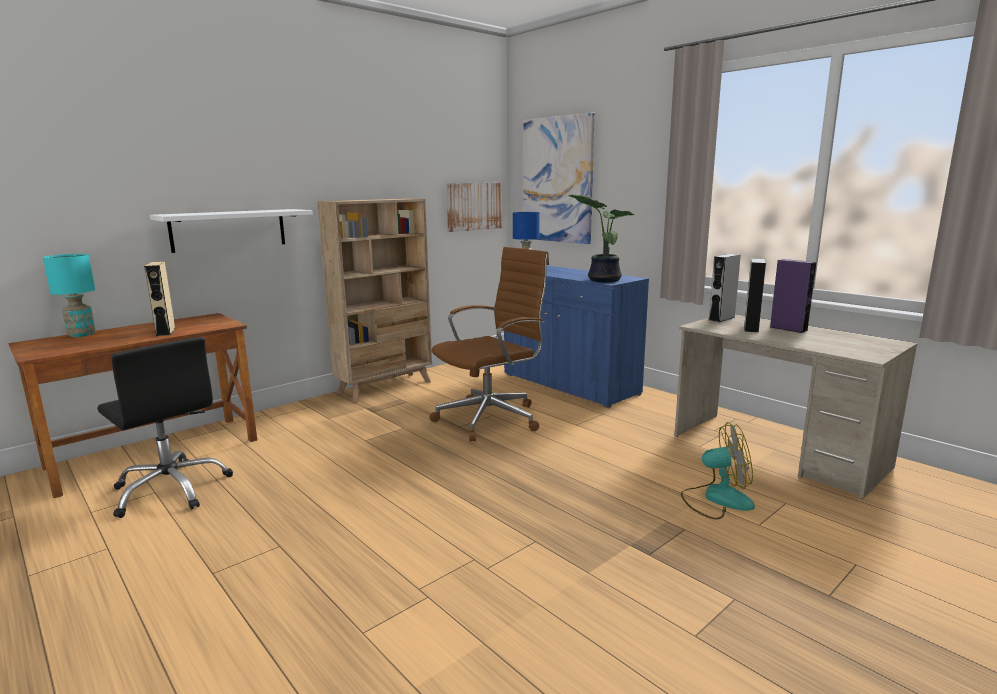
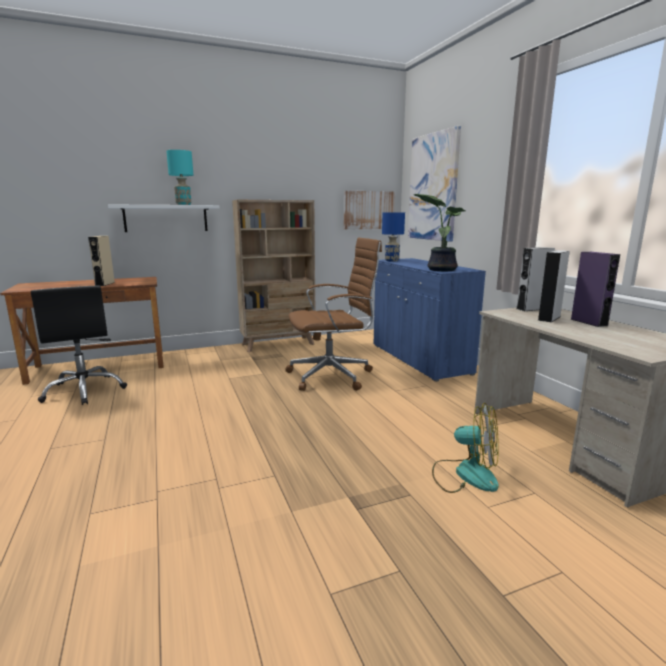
camera: 20 degrees right, 0 degrees up
(82, 334) = (60, 282): turquoise table lamp -> turquoise table lamp (184, 204)

